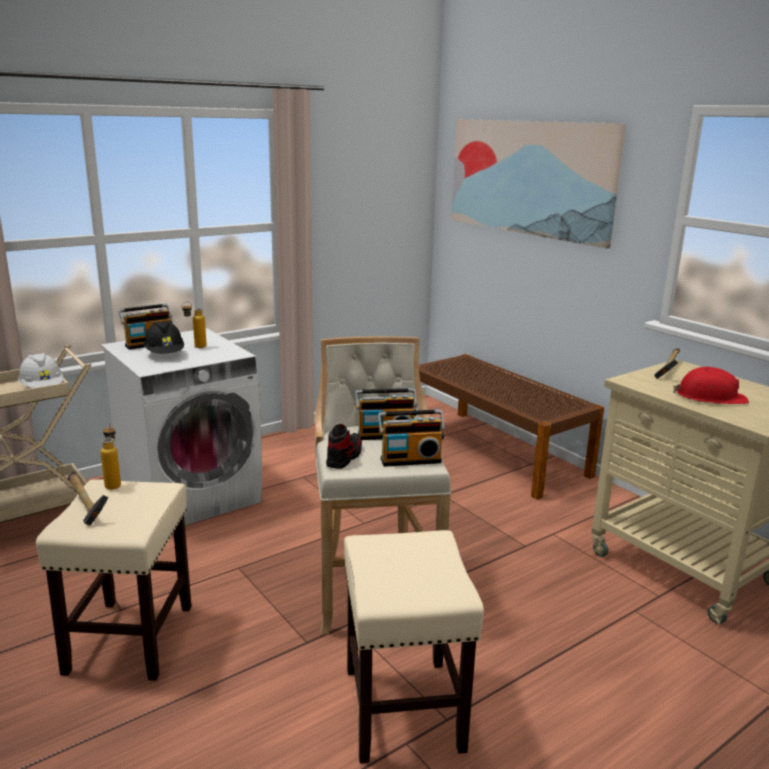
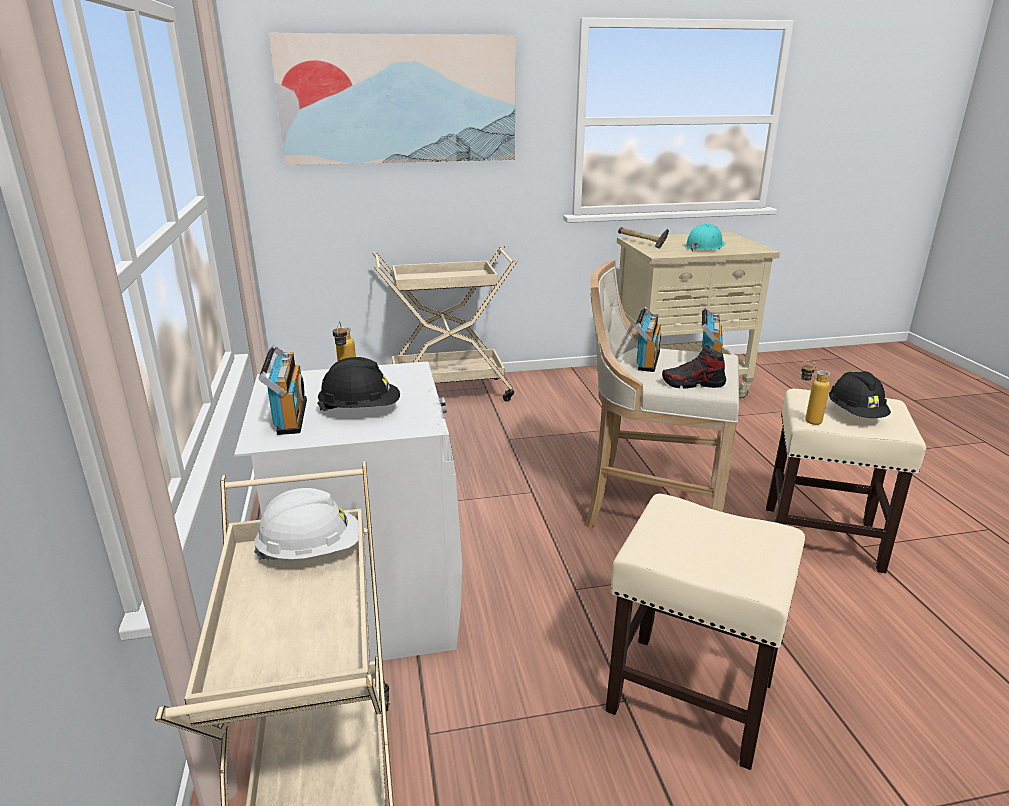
camera: 65 degrees left, 5 degrees up
(84, 505) = (703, 564): hammer -> none
(113, 483) = (645, 538): bottle -> bottle (806, 421)
(344, 457) = (693, 384): shoe -> shoe turned 45 degrees counterclockwise
(405, 569) = (855, 414): none -> black hard hat
(495, 451) = (446, 394): brown bench -> beige cart
(710, 397) = (704, 246): red hard hat -> turquoise hard hat

